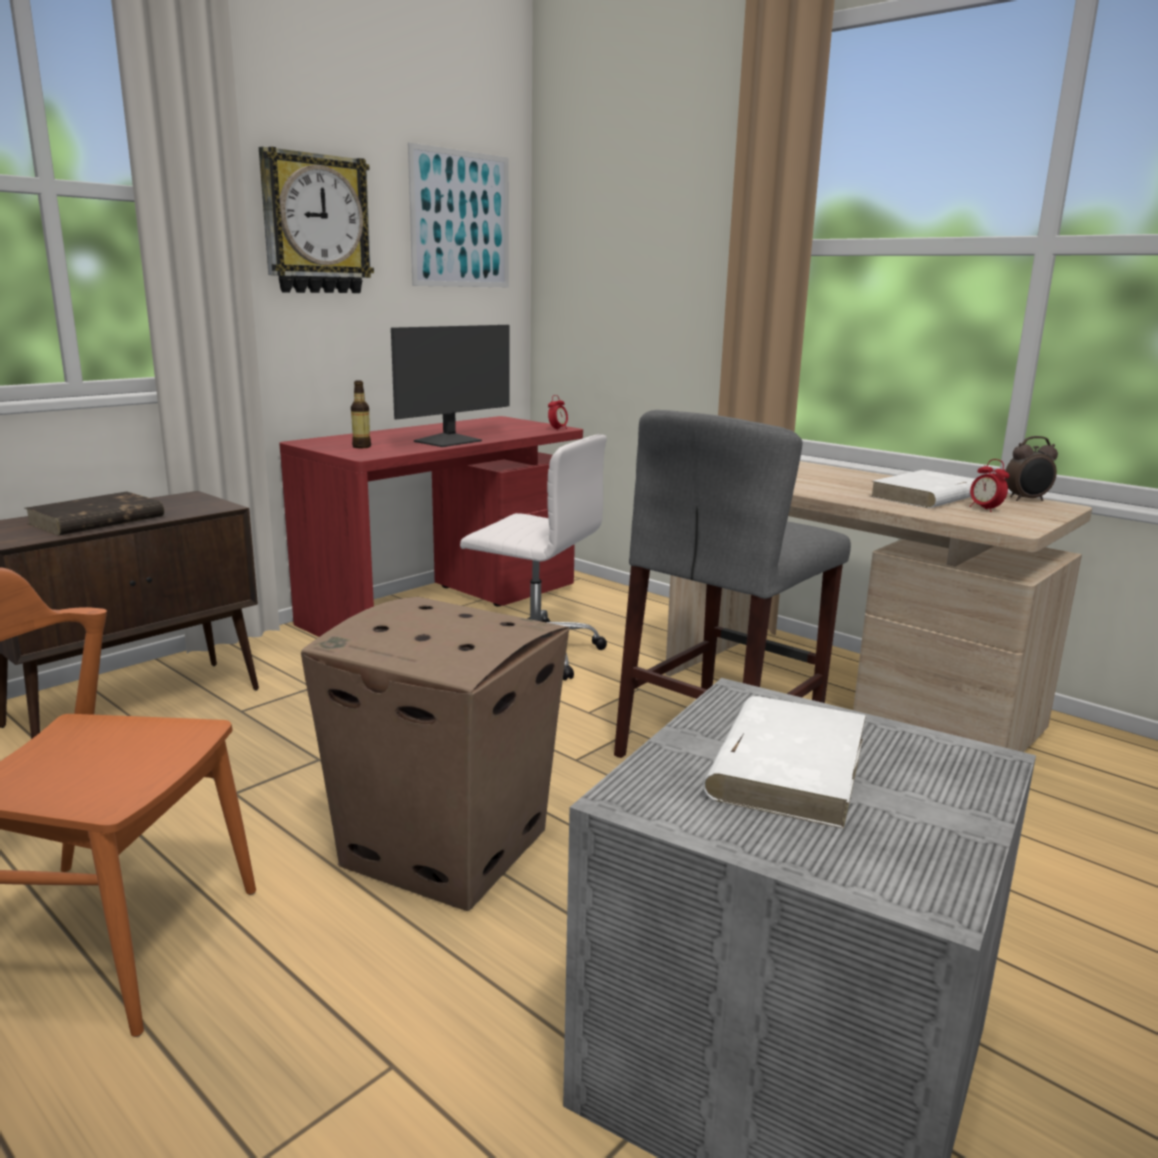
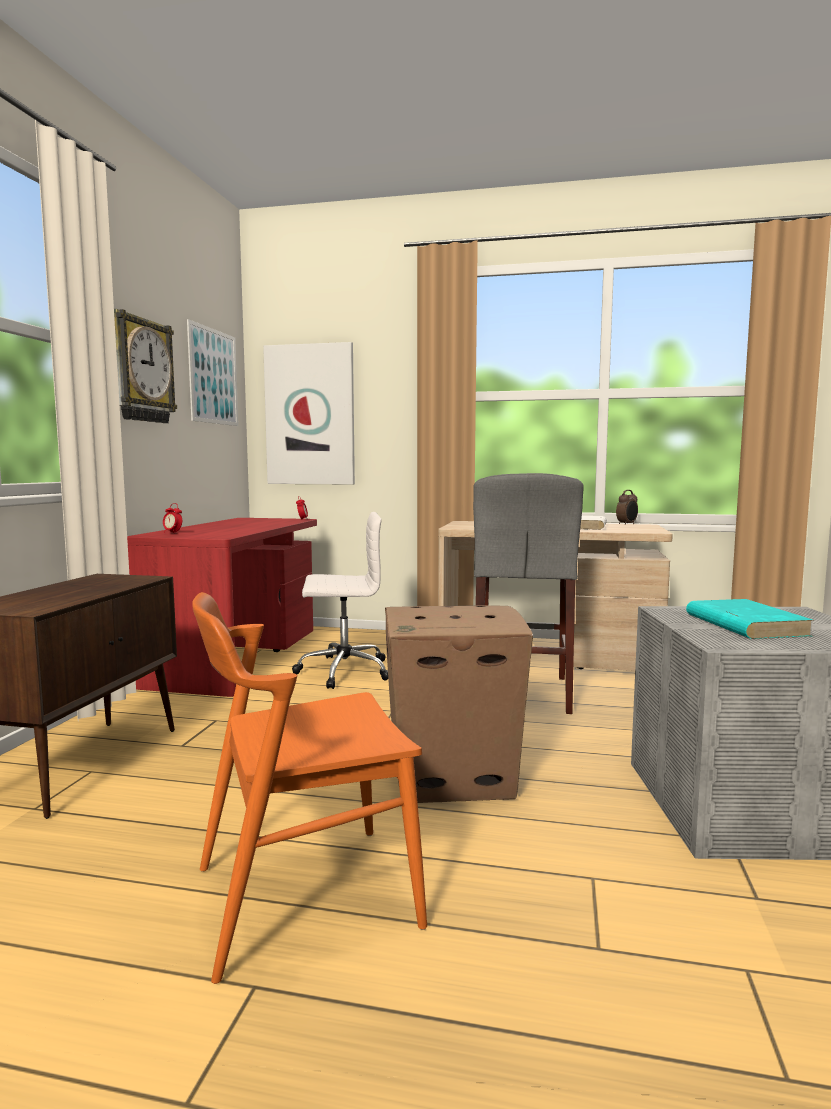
camera: 30 degrees left, 10 degrees down
(96, 520) = (67, 594): brown book -> none
(361, 447) = (201, 534): bottle -> none
(449, 441) = (253, 528): monitor -> none
(601, 272) = (310, 415): none -> picture
(788, 766) = (744, 625): white book -> turquoise book
(985, 509) = (622, 528): alarm clock -> alarm clock (173, 533)

